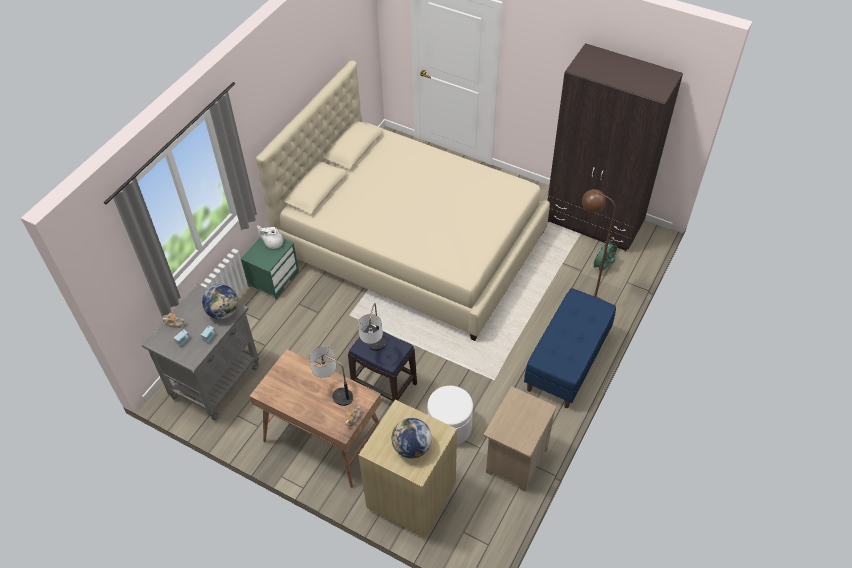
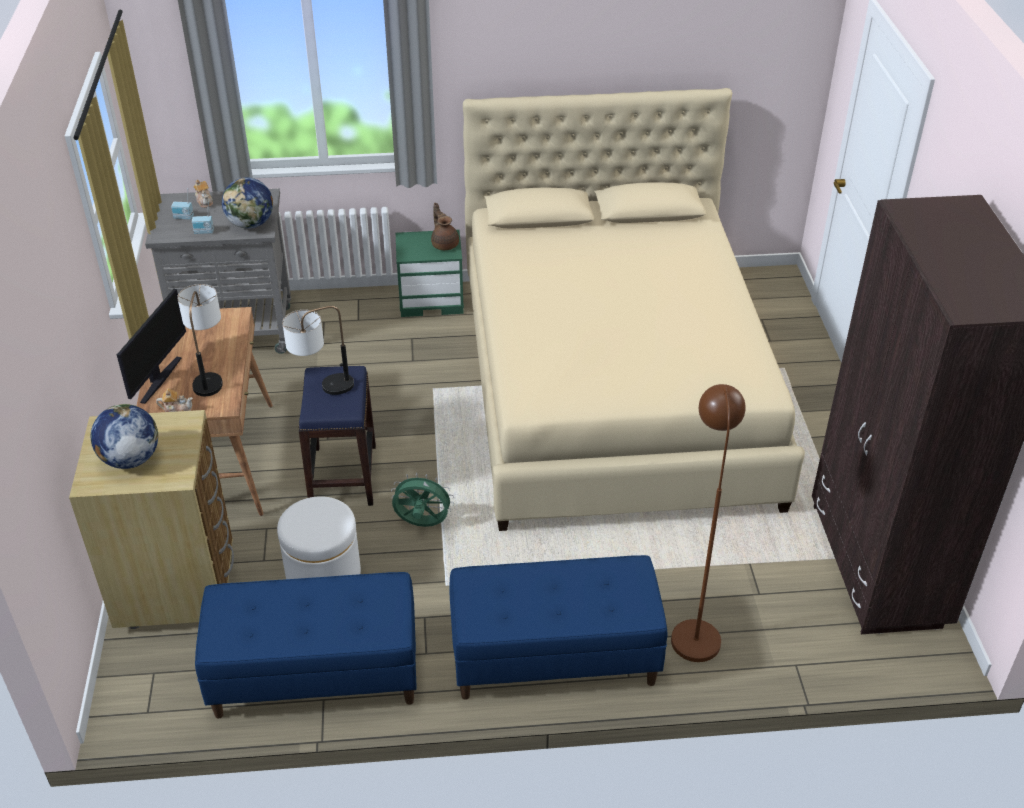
camera: 55 degrees right, 10 degrees down
(273, 243) = (444, 244): white teapot -> brown teapot
(317, 418) = (159, 379): none -> monitor
(514, 461) = (315, 677): beige nightstand -> blue bench
(603, 267) = (794, 618): green fan -> green fan (422, 524)

